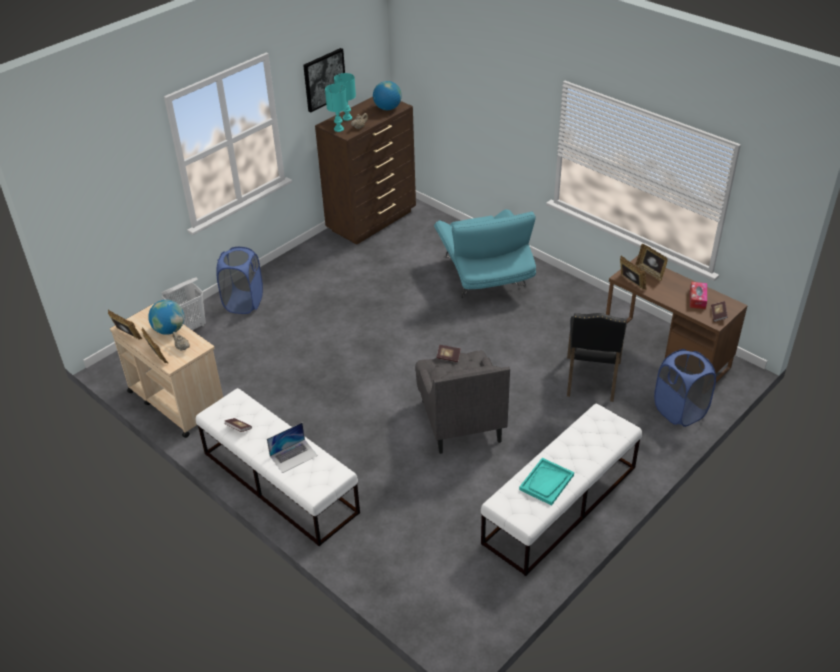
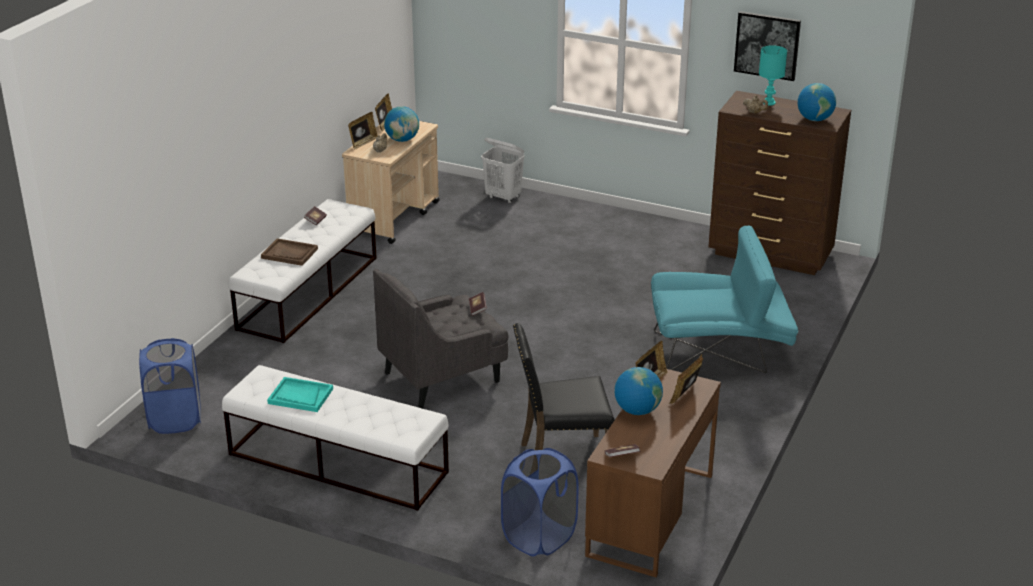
camera: 70 degrees right, 10 degrees down
(244, 302) = (561, 214): blue laundry basket -> blue laundry basket (175, 419)
(293, 455) = (290, 253): laptop -> brown tray
(339, 129) = (738, 103): turquoise table lamp -> none
(485, 276) = (719, 350): turquoise armchair -> turquoise armchair turned 150 degrees counterclockwise
(664, 296) = (637, 410): none -> globe
(697, 299) = (648, 437): tissue box -> none

